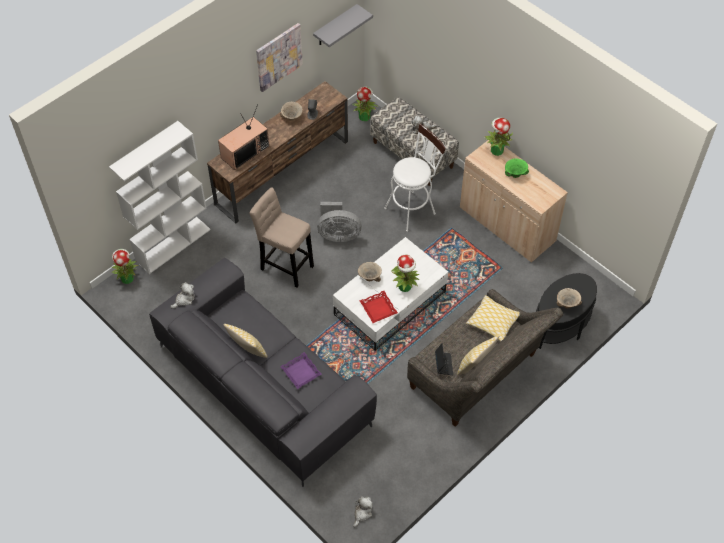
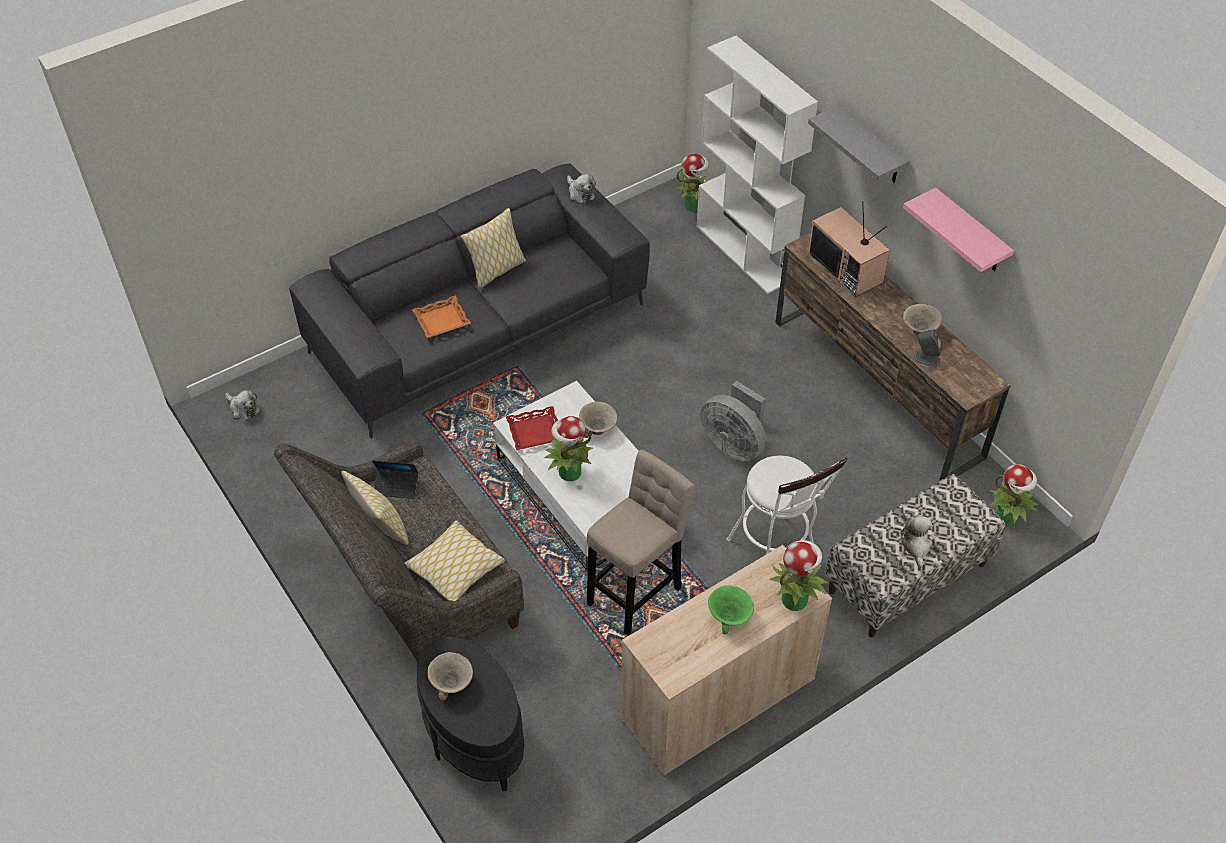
camera: 100 degrees right, 5 degrees down
(278, 56) = (970, 232): picture -> pink shelf
(285, 266) = (683, 371): beige stool -> beige stool (637, 592)
(301, 372) = (442, 321): purple tray -> orange tray
(335, 26) = (1068, 327): grey shelf -> grey shelf (871, 146)
(338, 234) = (734, 444): grey fan -> grey fan turned 60 degrees counterclockwise

